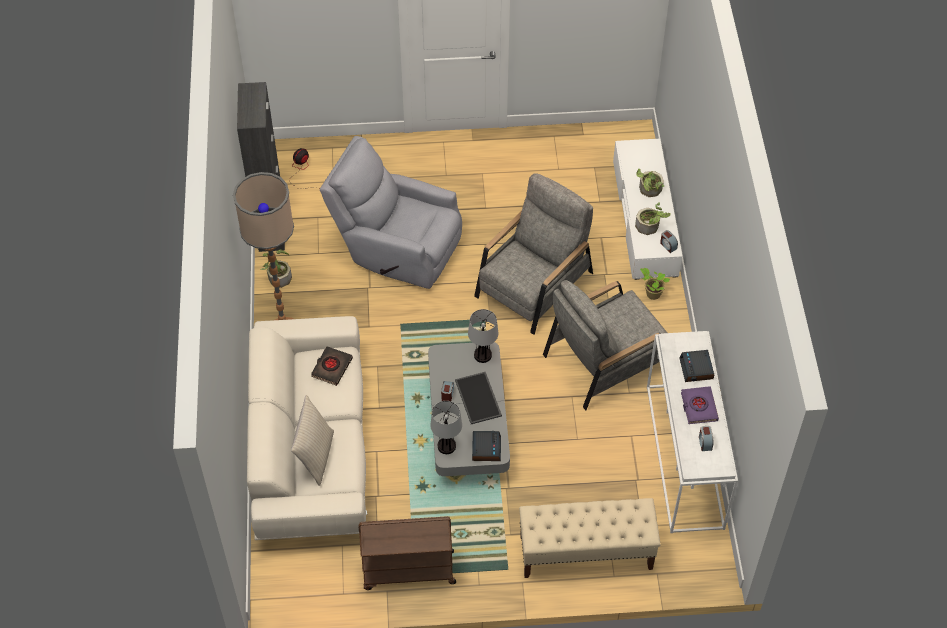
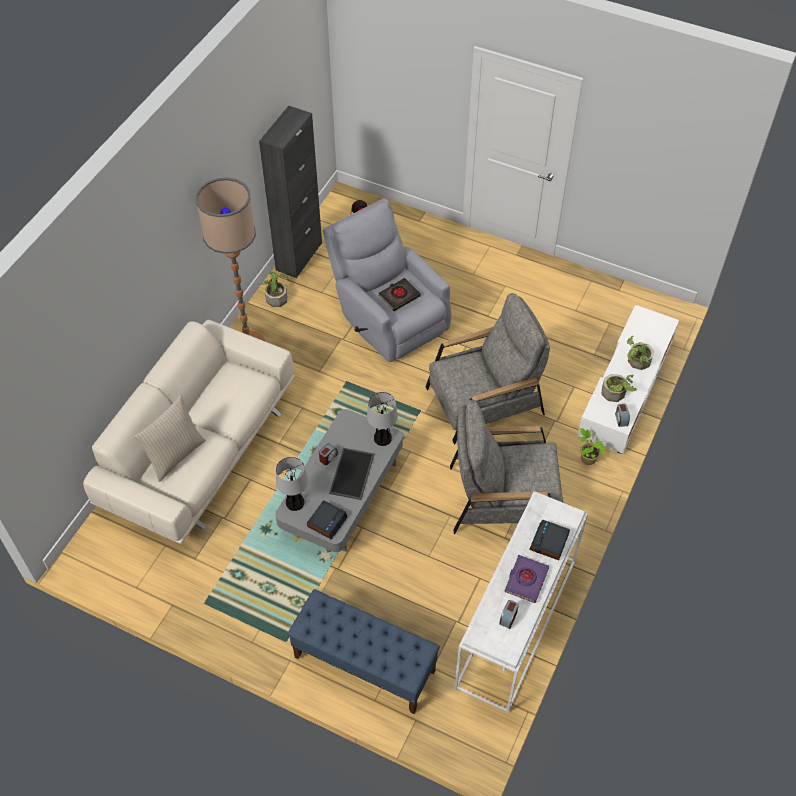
camera: 30 degrees right, 0 degrees up
(331, 367) = (242, 386): black book -> black book (399, 296)
(408, 571) = (202, 597): brown cart -> none
(585, 552) = (364, 664): beige bench -> blue bench

